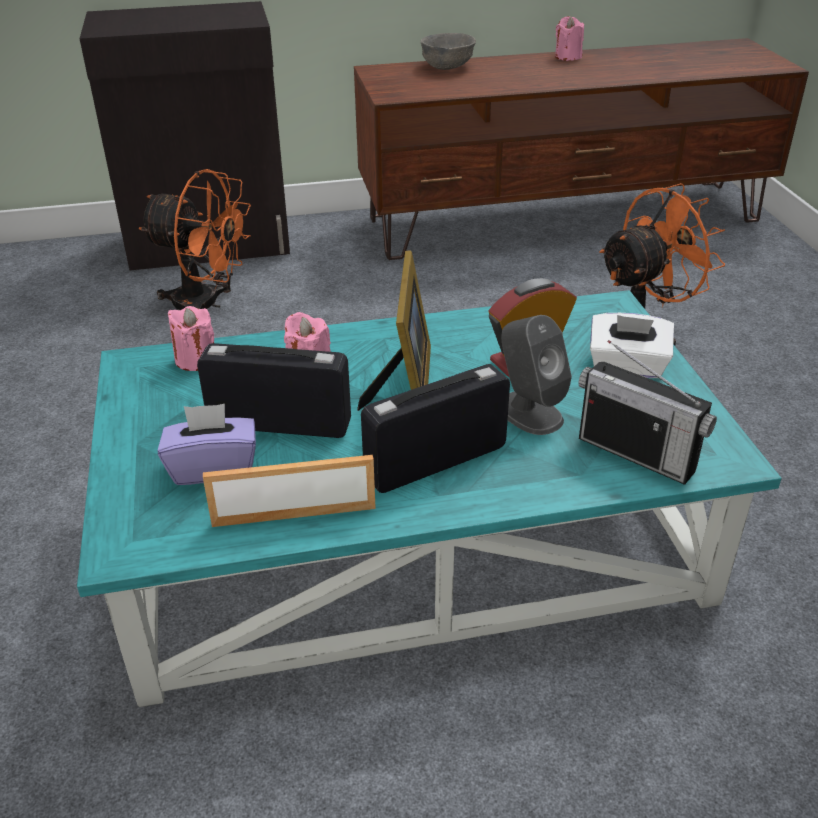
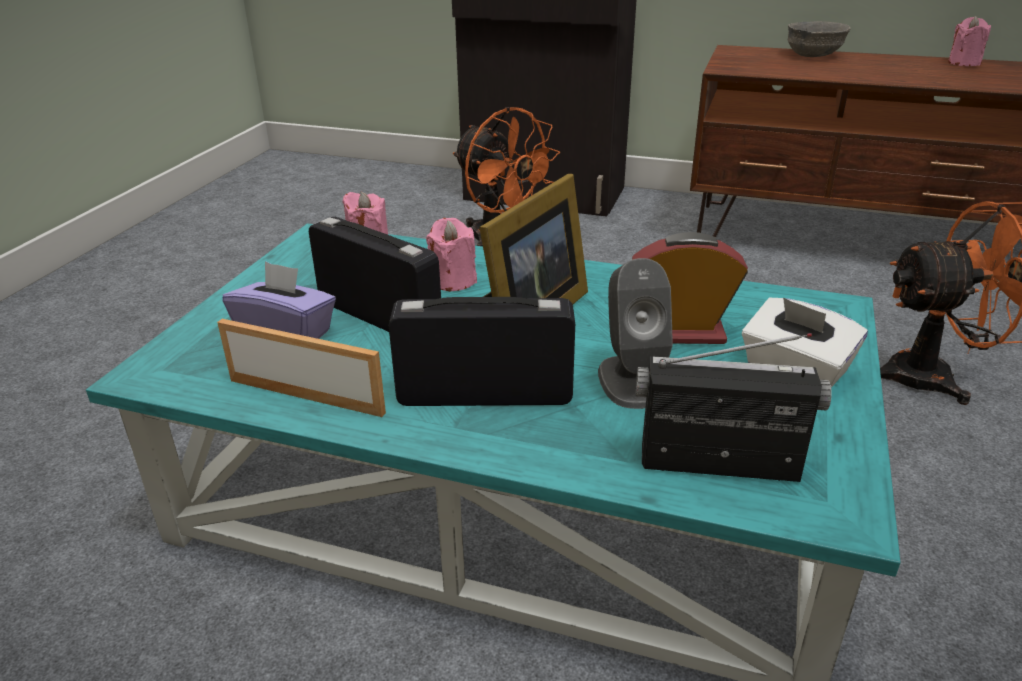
camera: 30 degrees right, 5 degrees down
(637, 453) = (719, 463): radio -> radio turned 120 degrees clockwise

